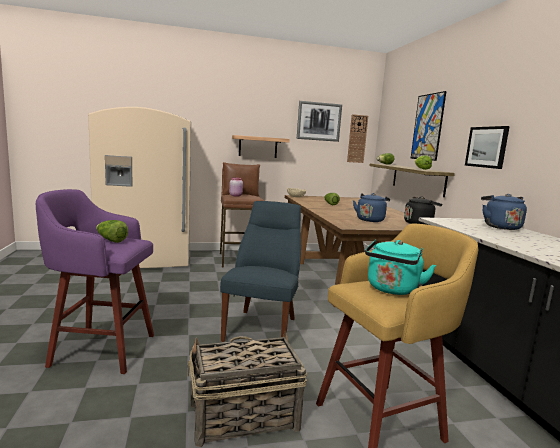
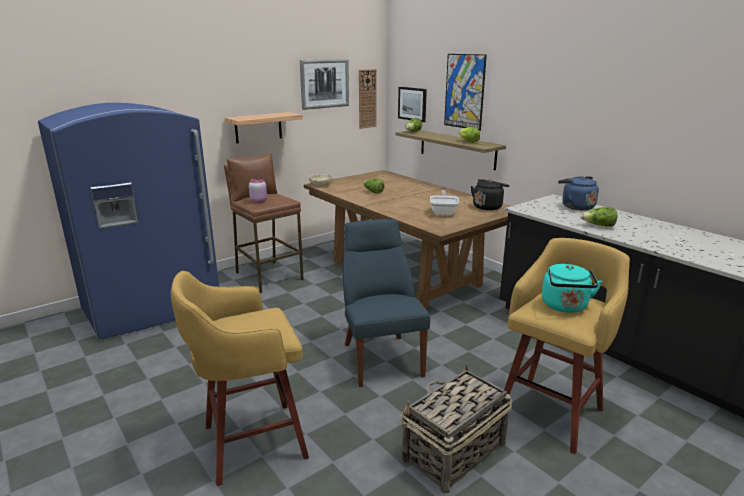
camera: 25 degrees left, 10 degrees up
(101, 349) = (250, 442): purple stool -> yellow stool
(111, 240) = (251, 323): lettuce -> lettuce (598, 226)
(145, 259) = (153, 308): beige fridge -> blue fridge
(370, 220) = (443, 212): blue kettle -> frying pan
(487, 147) = (543, 122): picture -> picture (412, 104)

